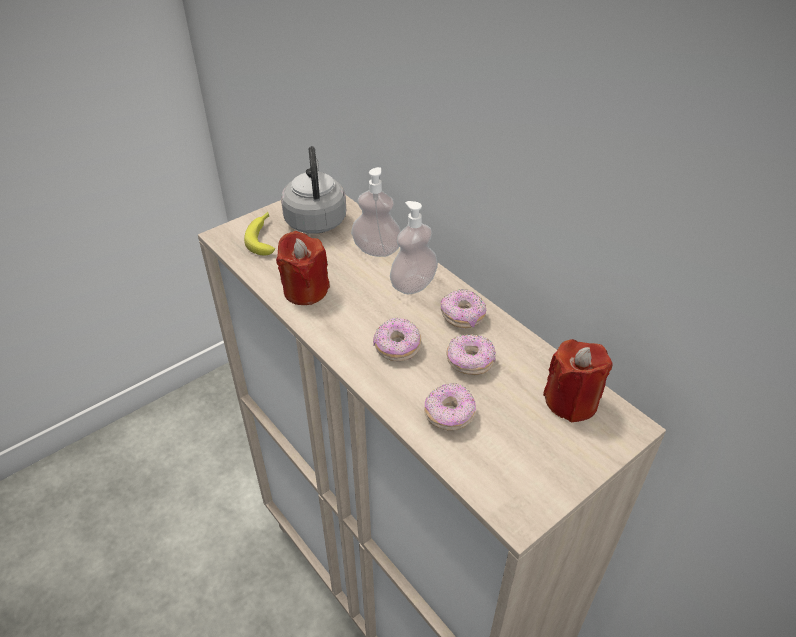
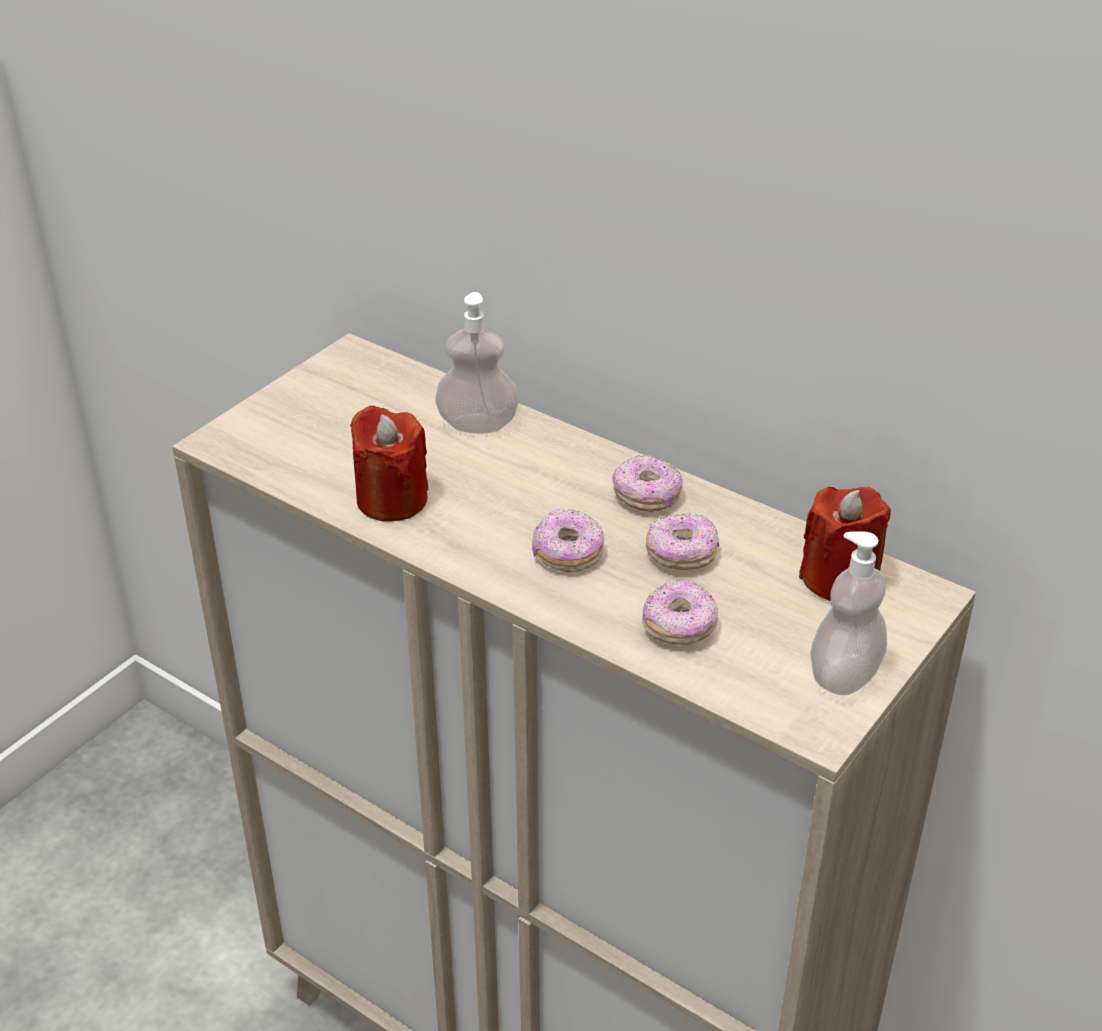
camera: 15 degrees left, 5 degrees down
(264, 237) = (287, 433): banana -> none
(315, 219) = (359, 394): grey kettle -> none
(413, 285) = (555, 465): soap dispenser -> soap dispenser (844, 675)

